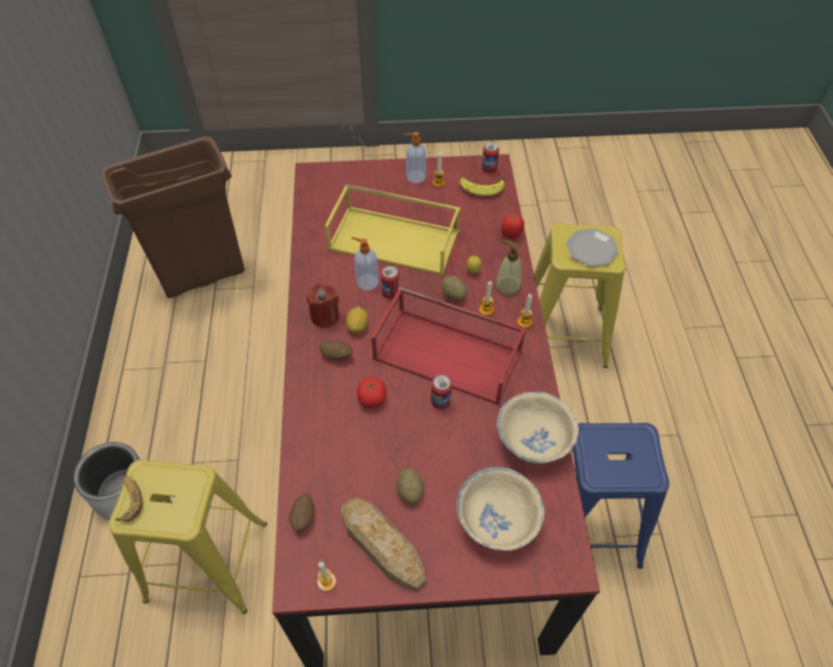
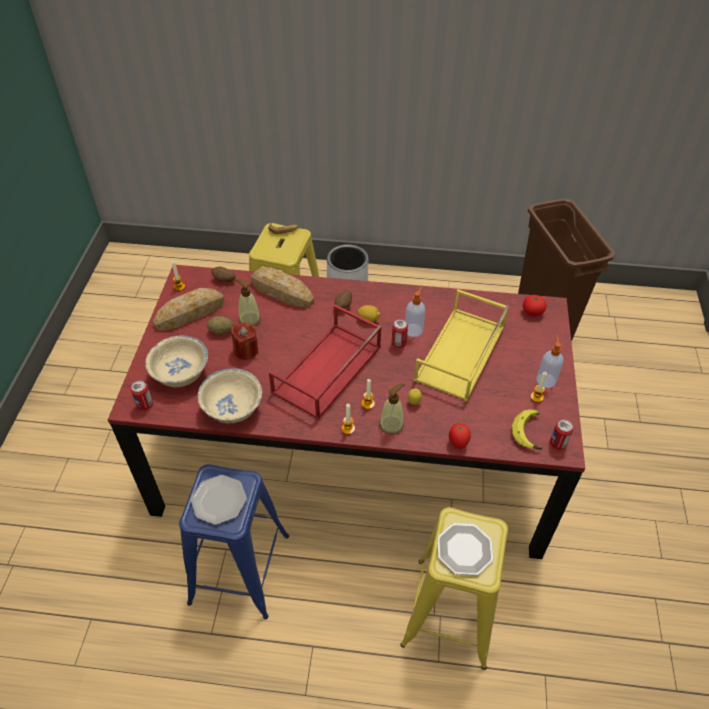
camera: 100 degrees right, 5 degrees down
(320, 432) = (281, 292): none -> bread
(325, 316) = (383, 302): red candle -> red candle (246, 350)
(372, 399) = (300, 320): tomato -> tomato (532, 312)
(381, 460) = (249, 320): none -> soap dispenser
(440, 402) = (285, 358): can -> can (145, 405)
(453, 294) = (389, 384): potato -> none
(622, 456) = (219, 500): none -> plate

